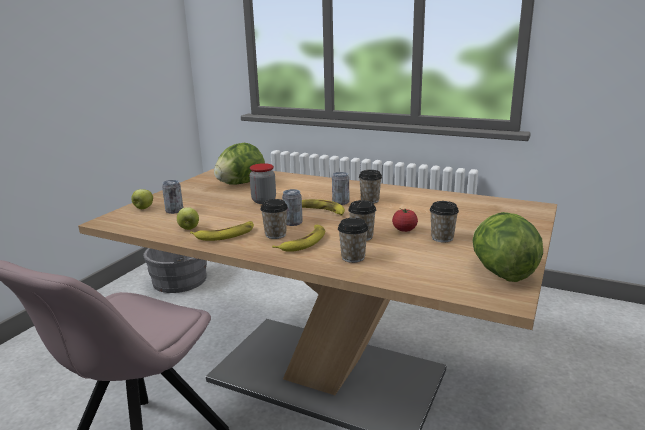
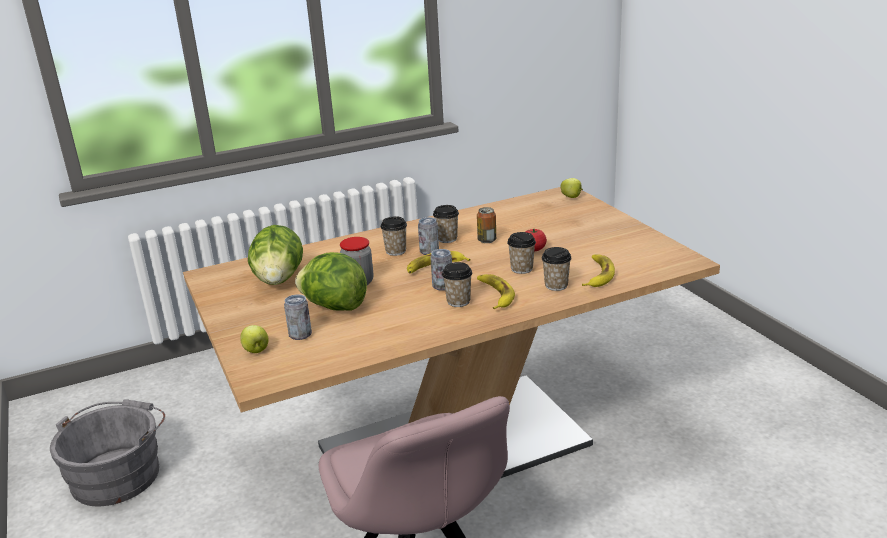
camera: 50 degrees left, 5 degrees up
(189, 228) = (370, 338): apple -> apple (572, 197)
(225, 234) = (419, 324): banana -> banana (597, 275)
(390, 211) = (487, 240): none -> can
(442, 238) = (570, 243): cup -> cup (396, 251)
(501, 272) = (651, 247): lettuce -> lettuce (334, 307)

